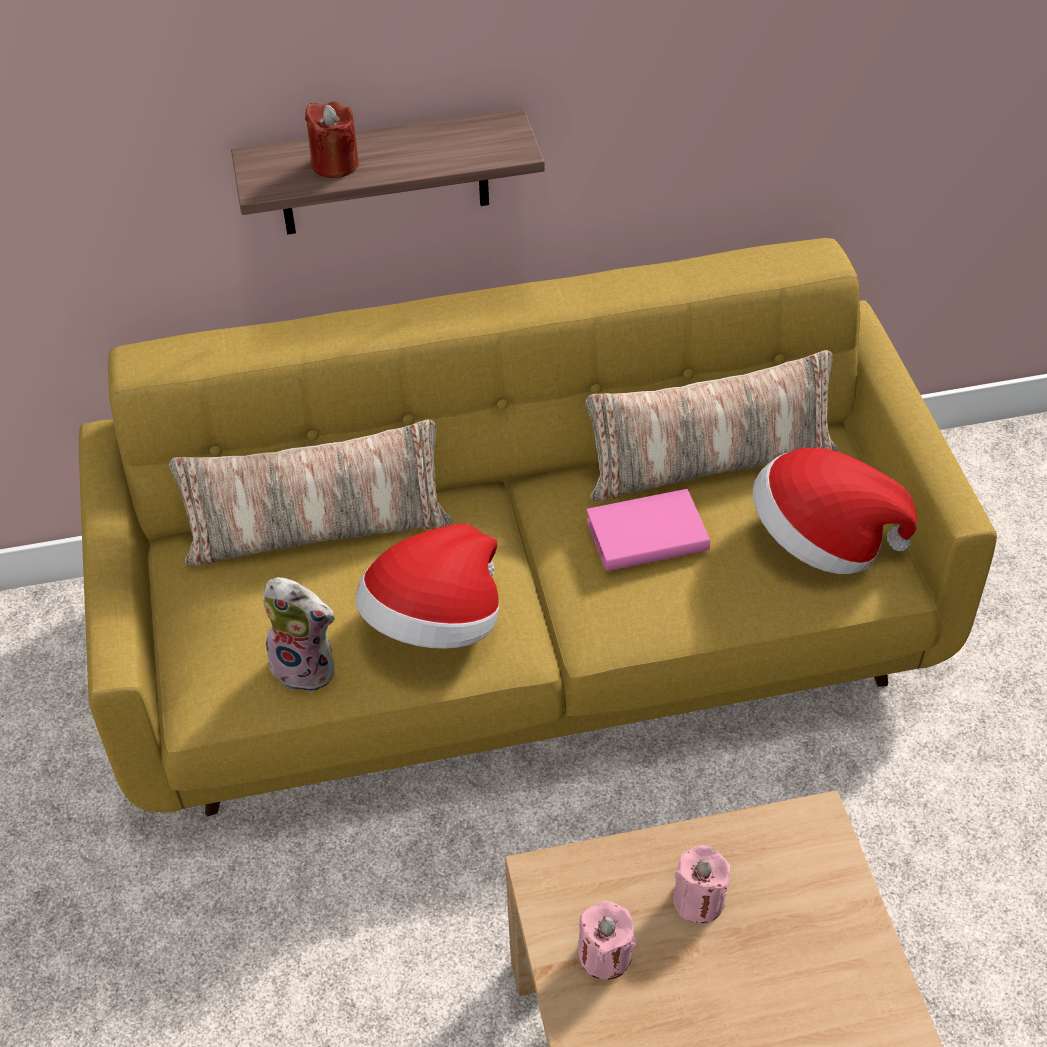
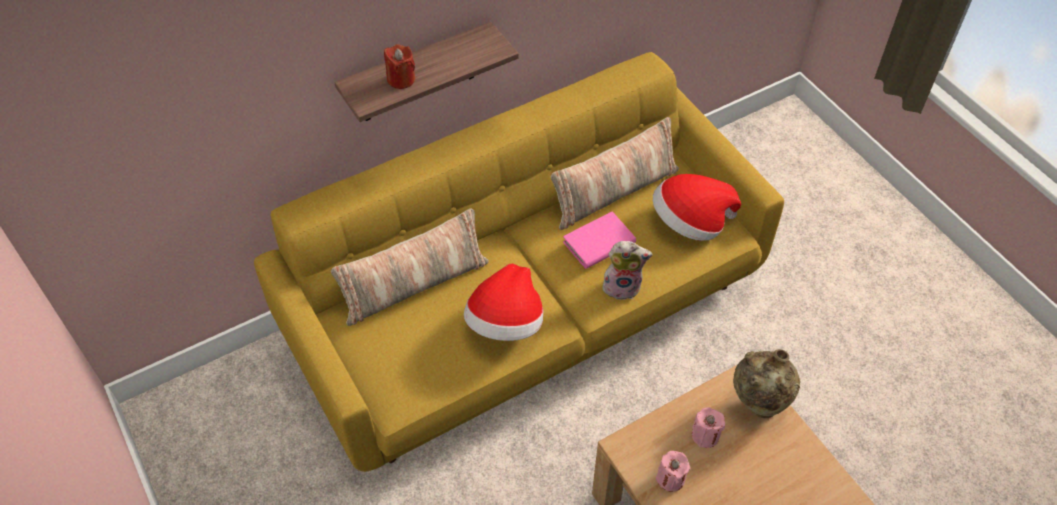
camera: 20 degrees left, 5 degrees up
(307, 667) = (445, 367): plush toy -> plush toy (622, 286)
(816, 877) = (757, 406): none -> beige vase

